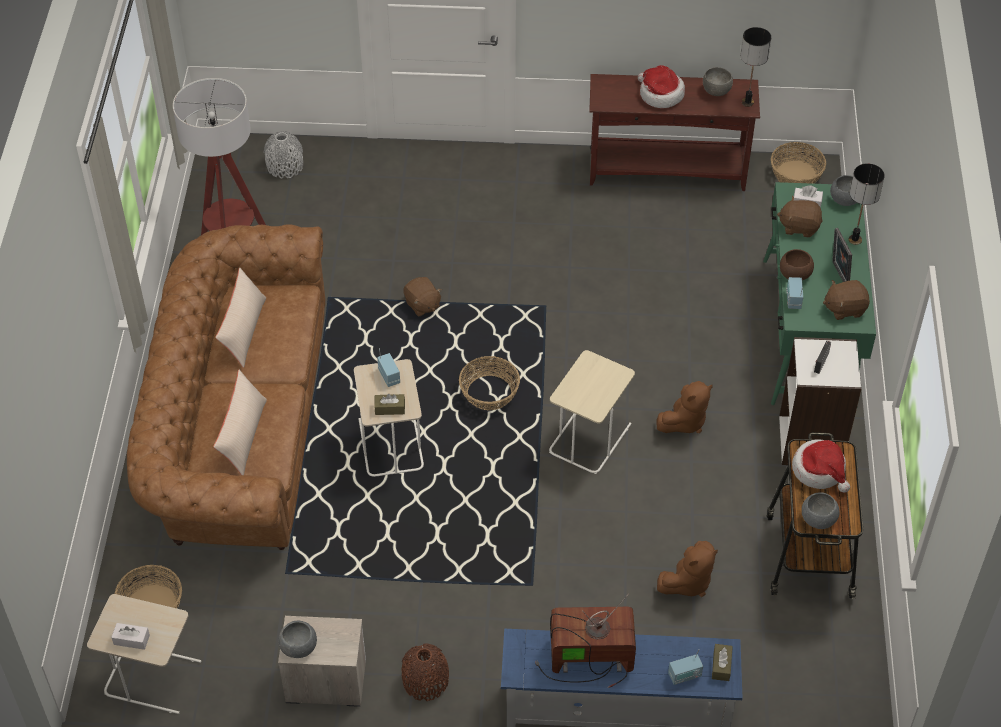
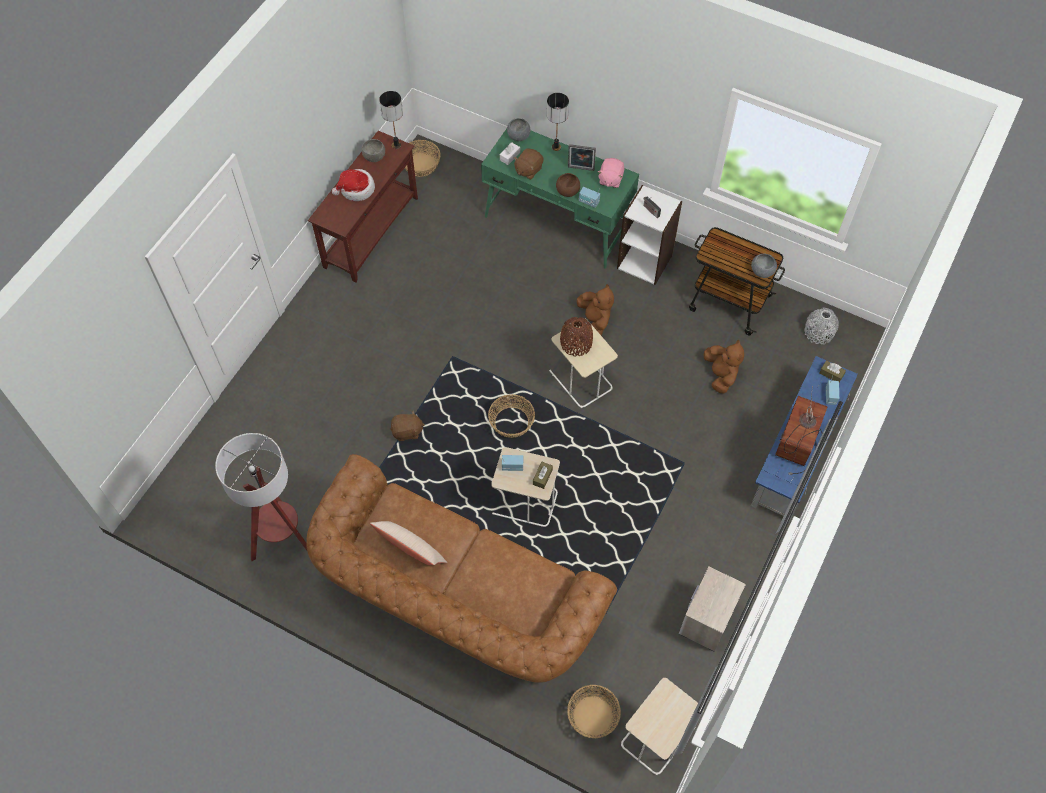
camera: 65 degrees left, 10 degrees up
(131, 640) = (672, 725): white tissue box -> none
(243, 436) = (514, 585): beige pillow -> none
(285, 166) = (207, 471): grey vase -> grey vase (818, 332)
(298, 647) = (716, 615): grey bowl -> none
(425, 681) = (732, 557): brown vase -> brown vase (576, 343)
(819, 471) = (727, 253): hat -> none
(844, 308) = (610, 179): brown plush toy -> pink plush toy

